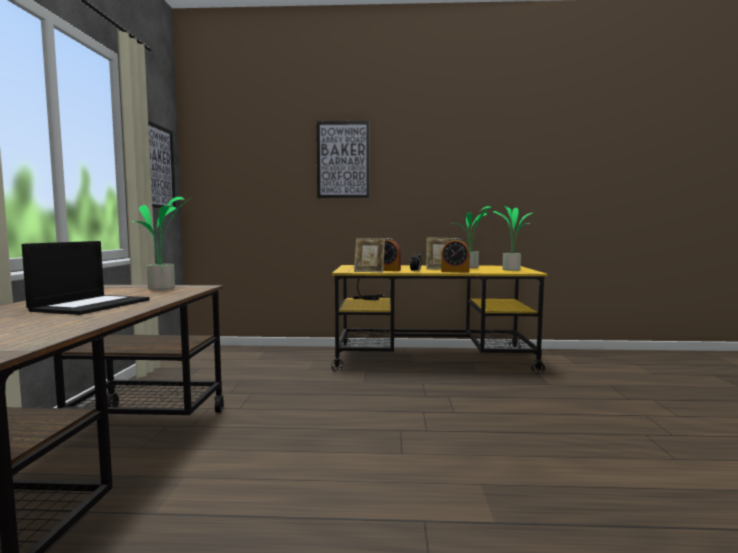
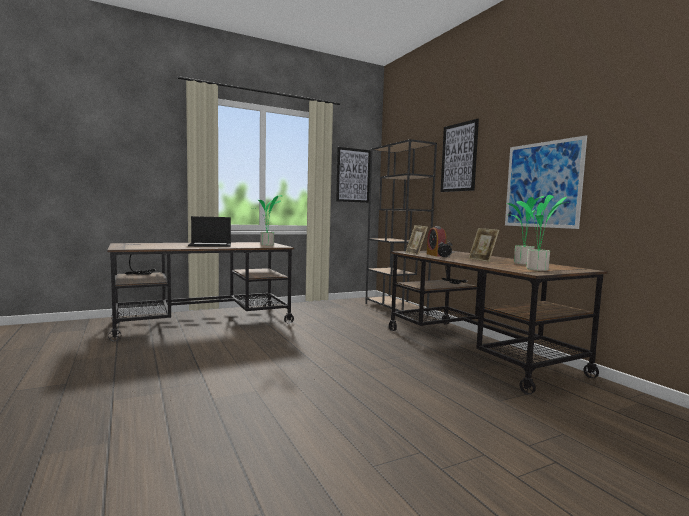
camera: 60 degrees right, 0 degrees up
(261, 351) = (395, 309): none -> bookcase
(432, 359) = (476, 350): yellow desk -> brown desk
(453, 195) = (542, 185): none -> picture
(455, 271) = (470, 262): alarm clock -> none

